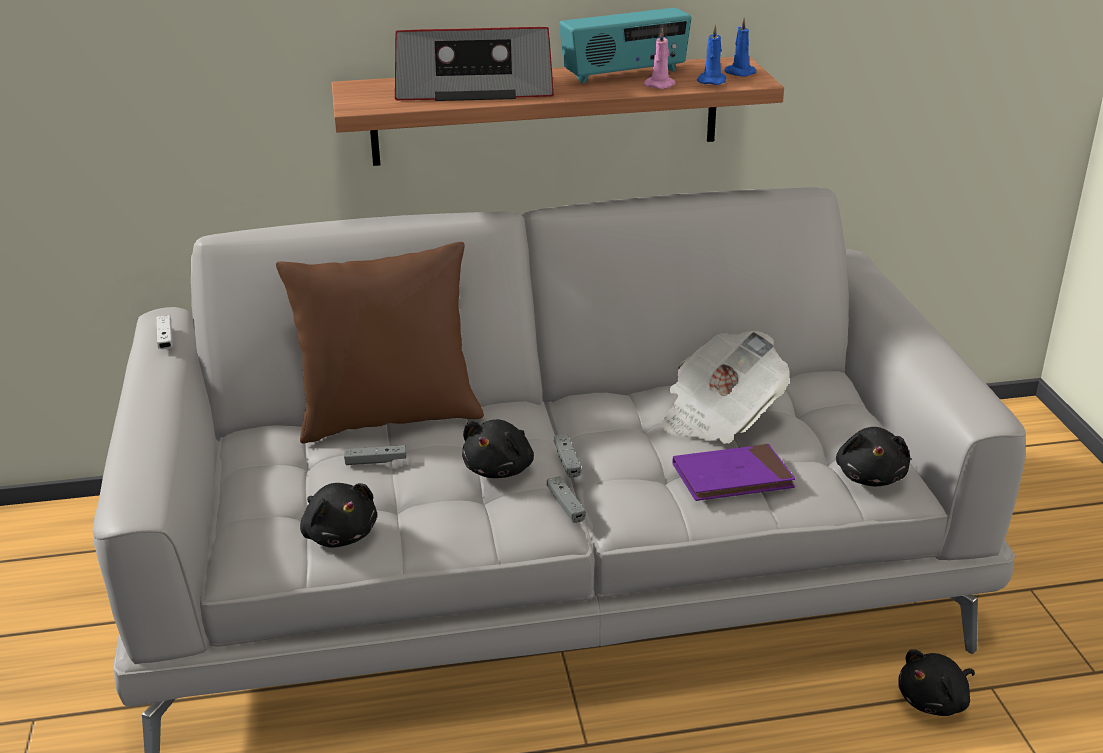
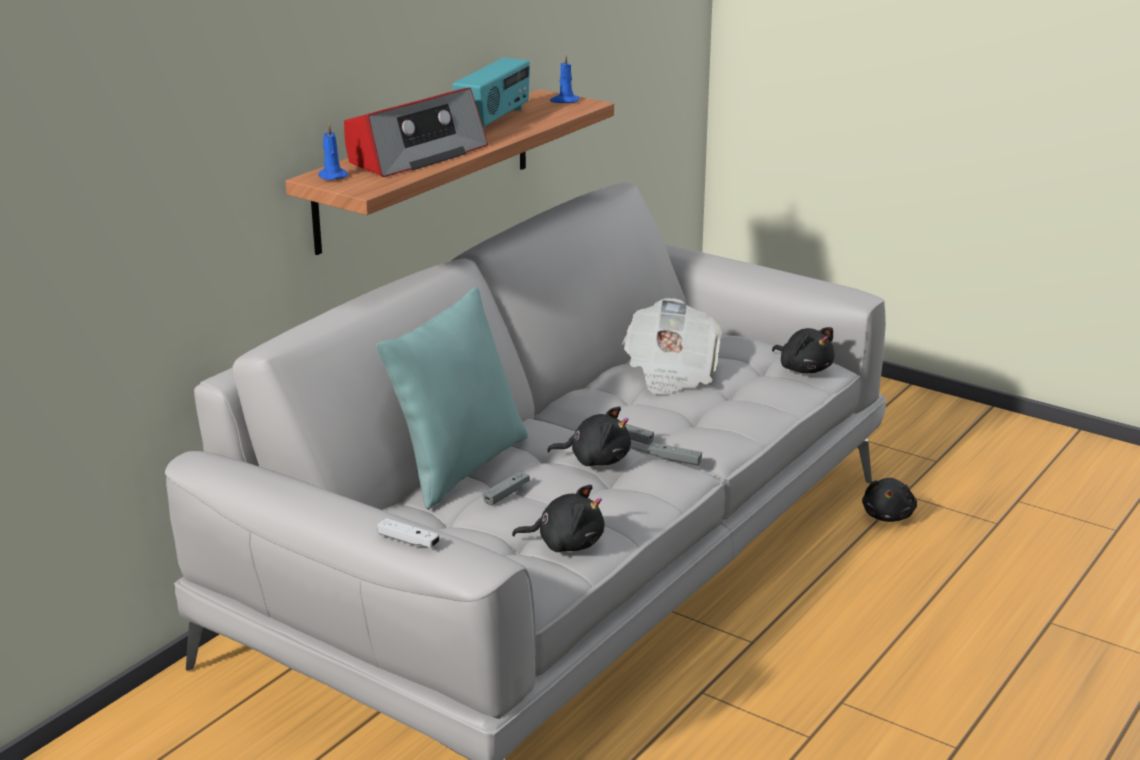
camera: 45 degrees left, 5 degrees down
(165, 339) = (246, 469): white game controller -> white game controller (408, 541)
(389, 417) = (458, 467): brown pillow -> turquoise pillow
(500, 468) = (595, 460): black plush toy -> black plush toy turned 60 degrees counterclockwise
(660, 85) = (536, 120): pink candle -> none
(712, 81) = (562, 110): blue candle -> blue candle (332, 176)
(732, 477) = (739, 401): purple book -> none

